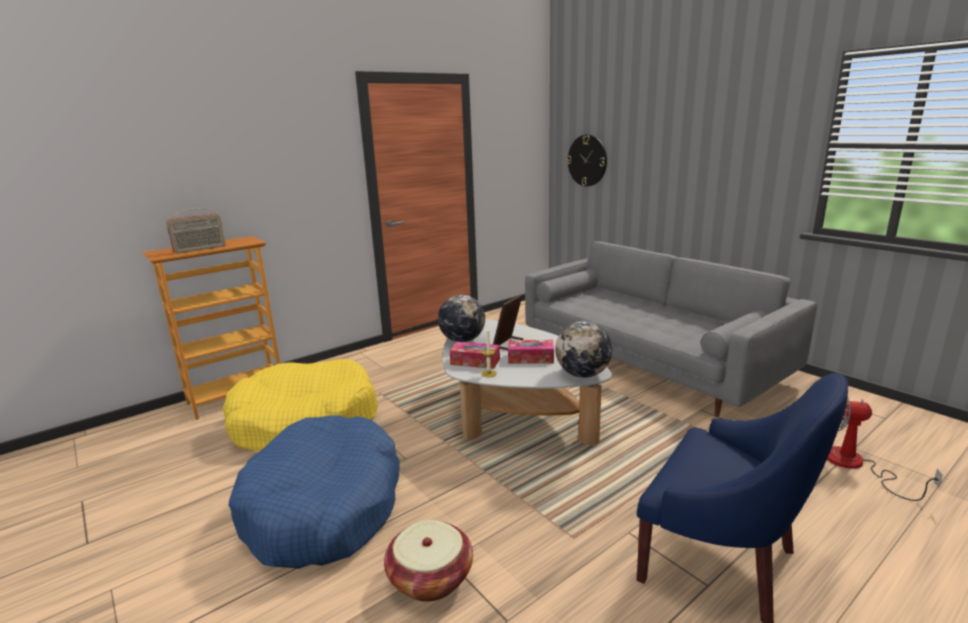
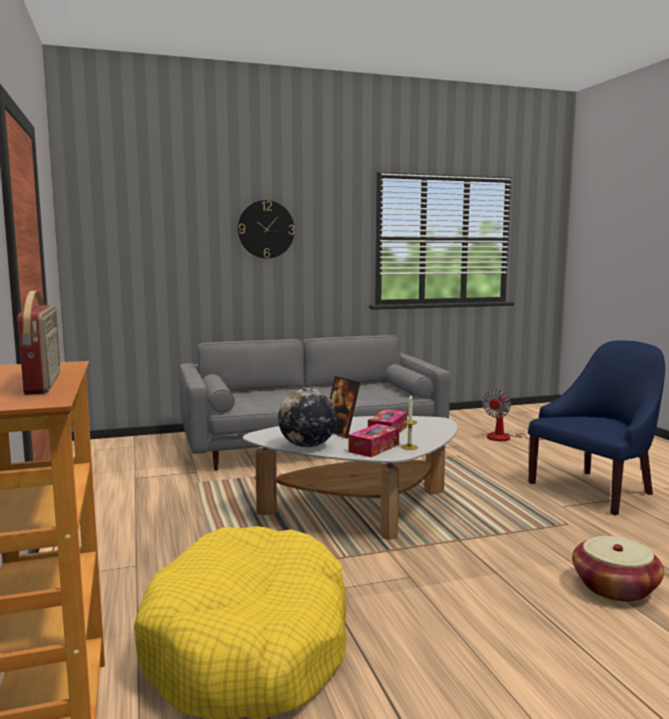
camera: 70 degrees left, 10 degrees down
(324, 506) = (488, 639): blue dog bed -> none
(583, 374) = (439, 423): globe -> none
(587, 160) = (130, 258): wall clock -> wall clock (266, 229)

